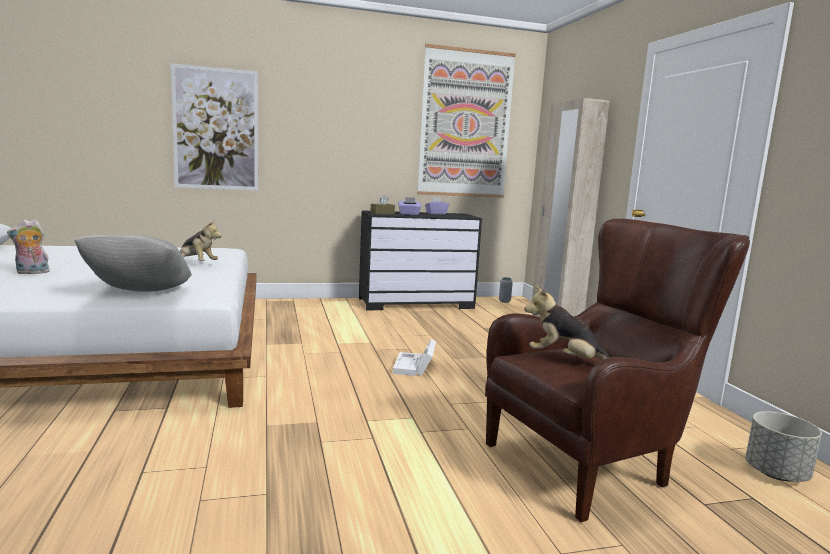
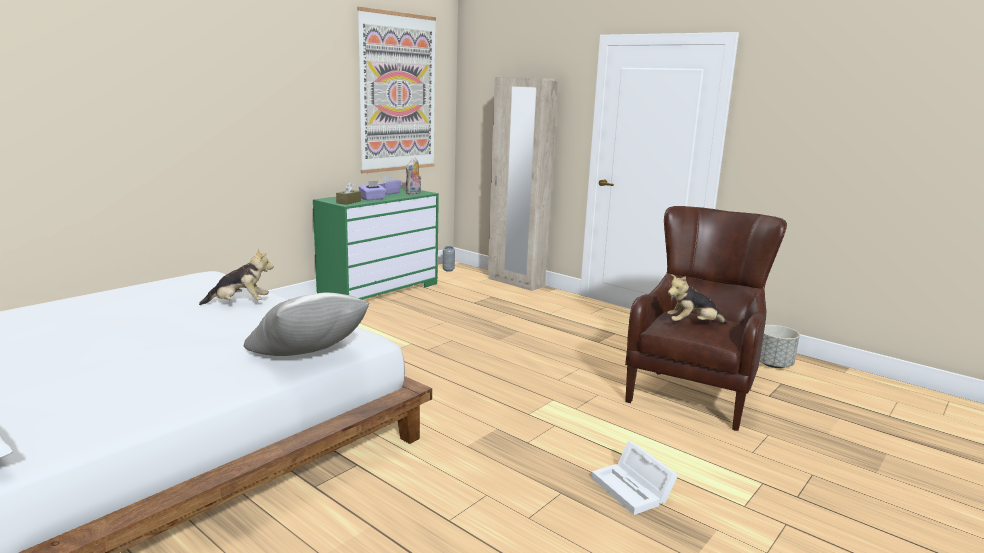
camera: 35 degrees left, 5 degrees up
(31, 273) = (98, 365): plush toy -> plush toy (413, 193)
(216, 129) = (137, 120): picture -> none
(414, 367) = (485, 356): white storage box -> white storage box (633, 490)
(416, 303) = (379, 290): black dresser -> green dresser

